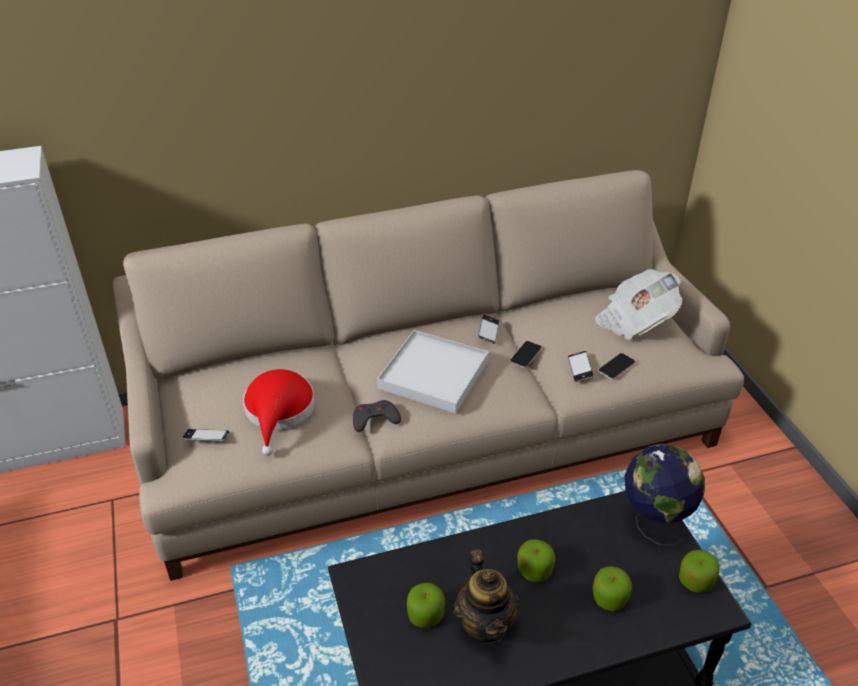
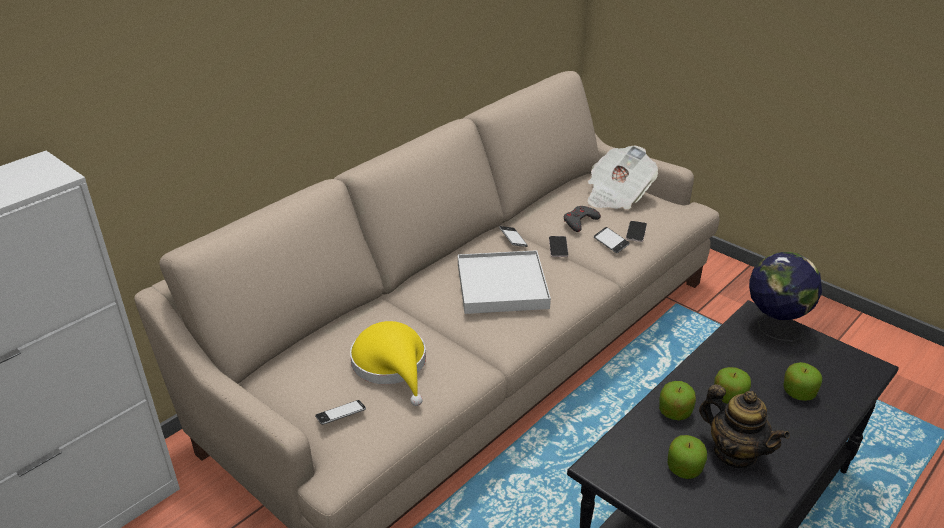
camera: 30 degrees left, 5 degrees down
(279, 411) = (392, 365): red hat -> yellow hat
(375, 419) = (483, 340): grey game controller -> grey game controller (580, 221)
(695, 581) = (839, 355): apple -> apple (674, 412)

